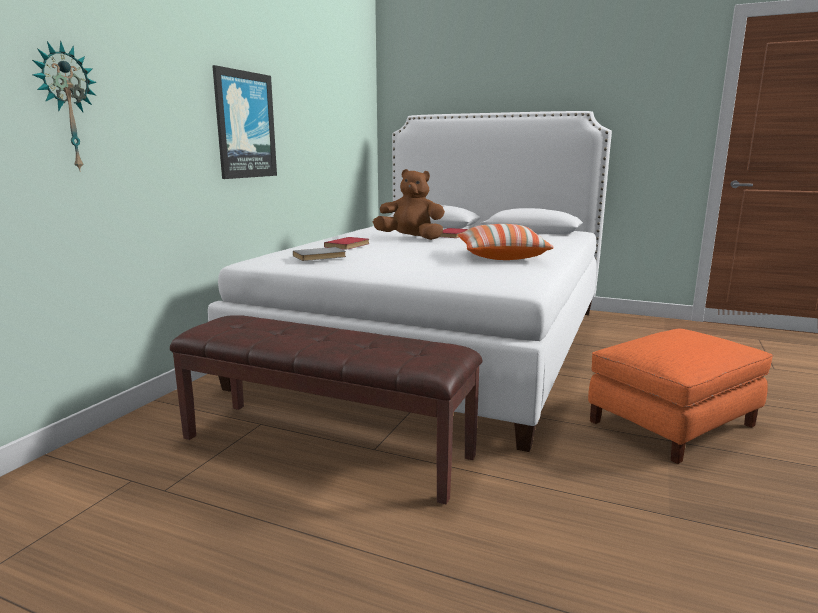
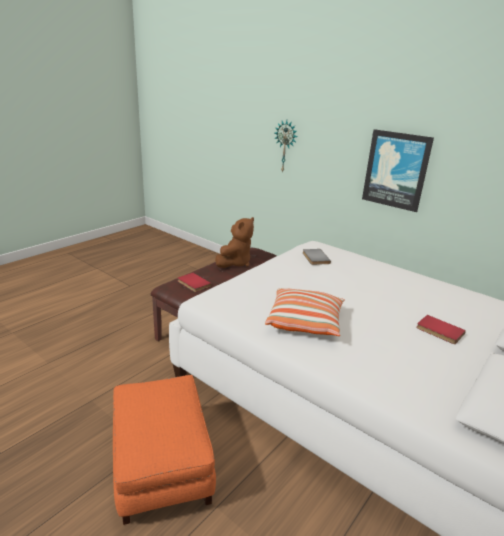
camera: 105 degrees right, 10 degrees up
(348, 245) = (360, 271): red book -> red book (193, 284)
(411, 238) = (409, 304): brown plush toy -> brown plush toy (235, 263)

